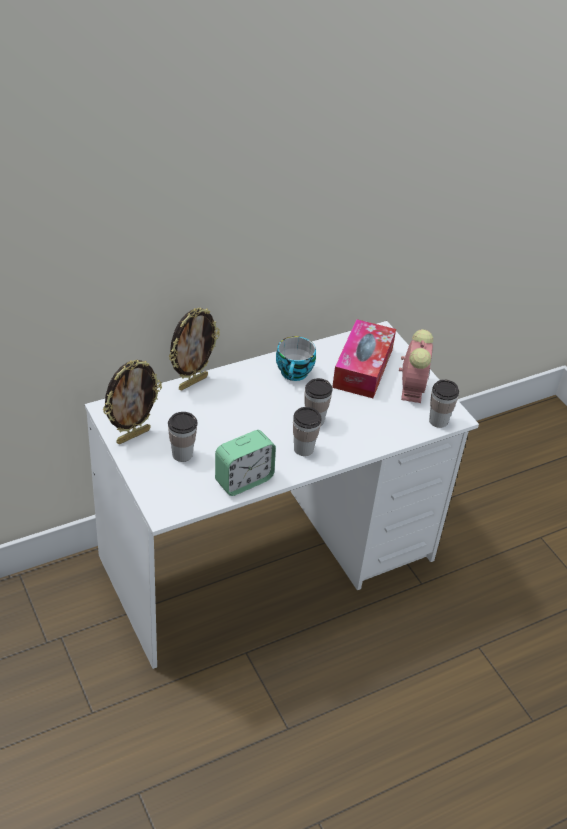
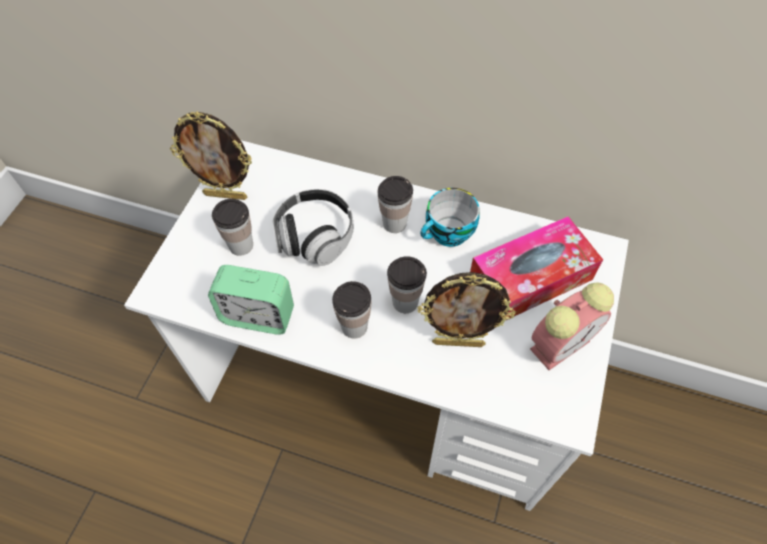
camera: 50 degrees right, 15 degrees up
(192, 382) = (340, 177): picture frame -> picture frame (458, 342)
(221, 421) = (315, 237): none -> headphones
(438, 421) = (543, 410): cup -> cup (394, 223)

